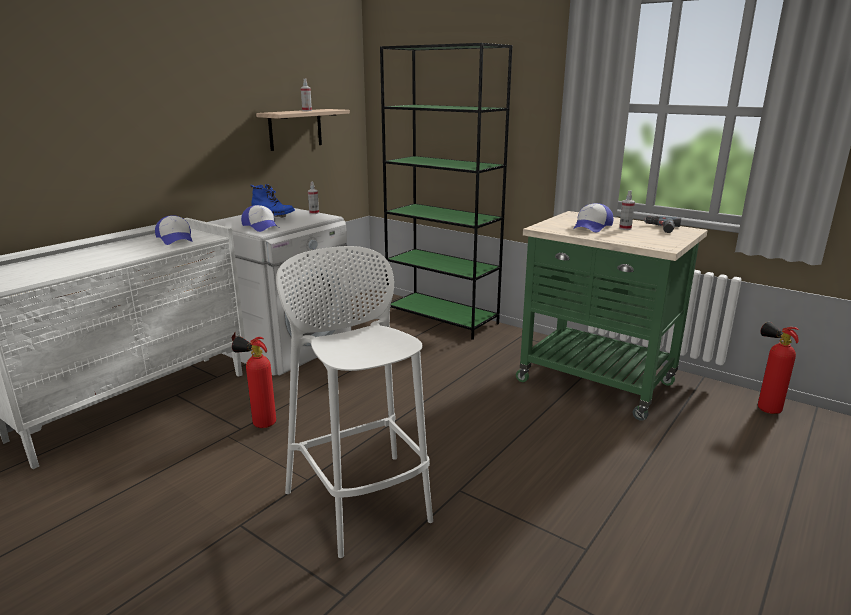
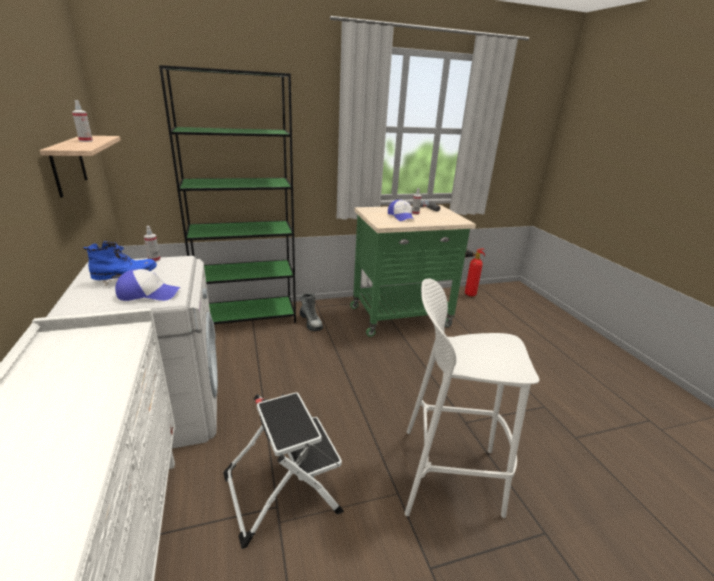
camera: 55 degrees left, 5 degrees up
(176, 239) = (85, 352): cap -> none
(260, 423) = (283, 487): fire extinguisher -> step ladder
(486, 345) = (311, 322): none -> boot

